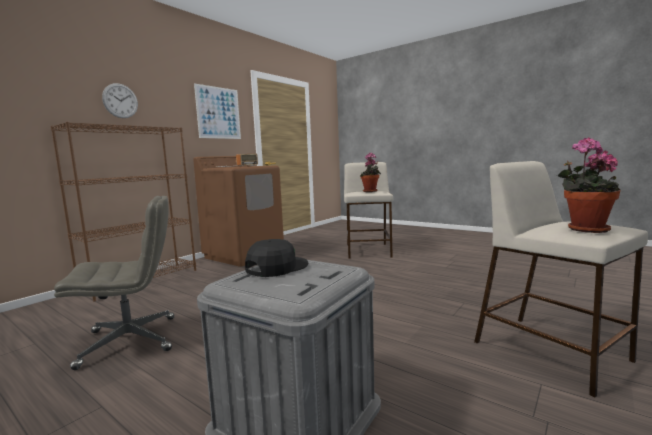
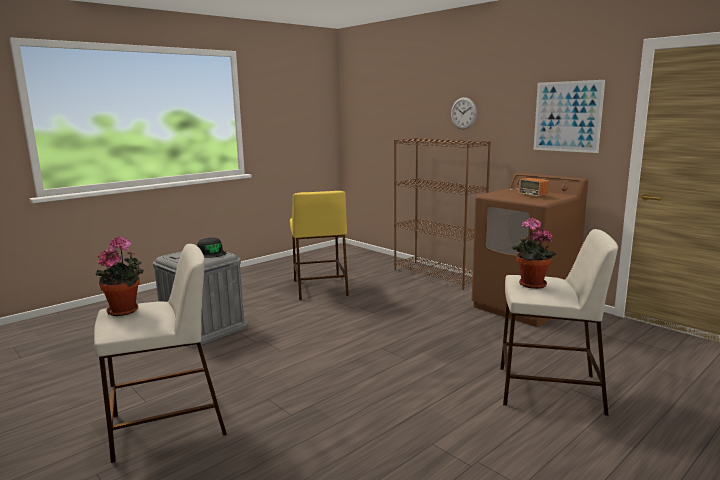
camera: 100 degrees right, 5 degrees up
(131, 340) = (319, 287): grey office chair -> yellow stool

